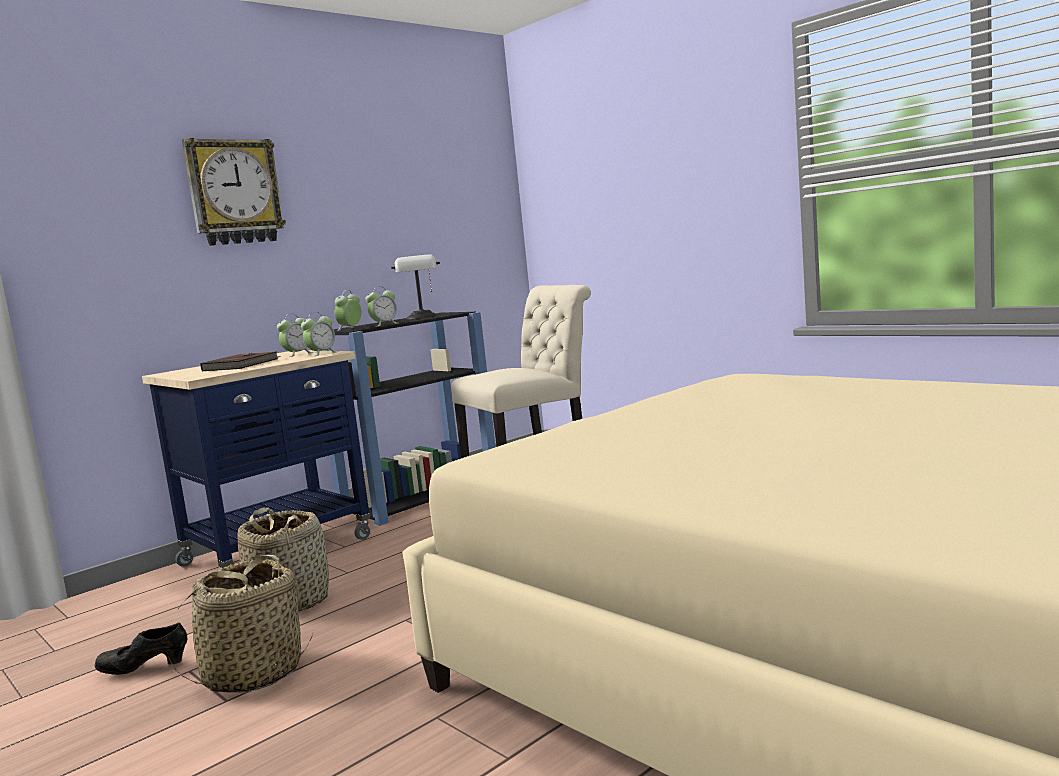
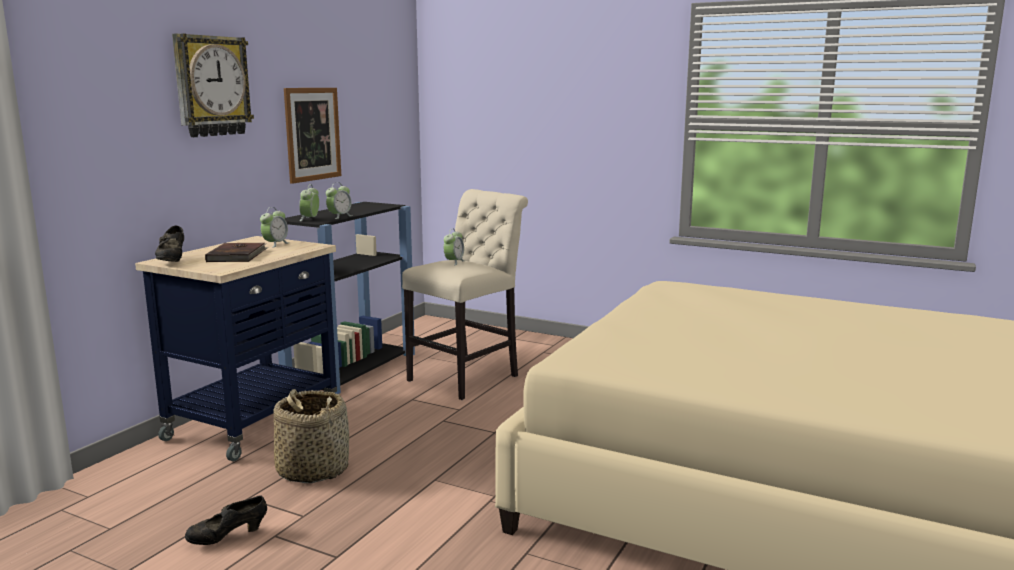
camera: 20 degrees left, 5 degrees up
(175, 372) = (172, 261): none -> black shoe
(253, 674) = (339, 533): basket -> none
(321, 354) = (304, 246): alarm clock -> alarm clock (454, 262)
(371, 240) = (312, 134): none -> picture
(423, 317) = (361, 208): table lamp -> none

